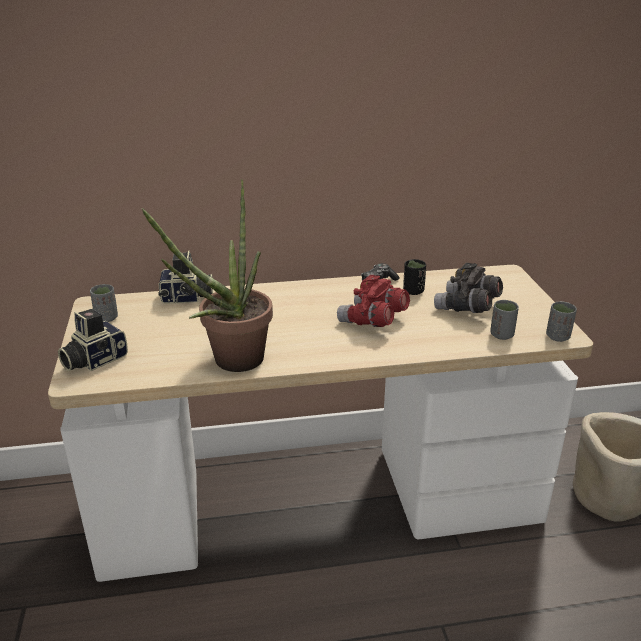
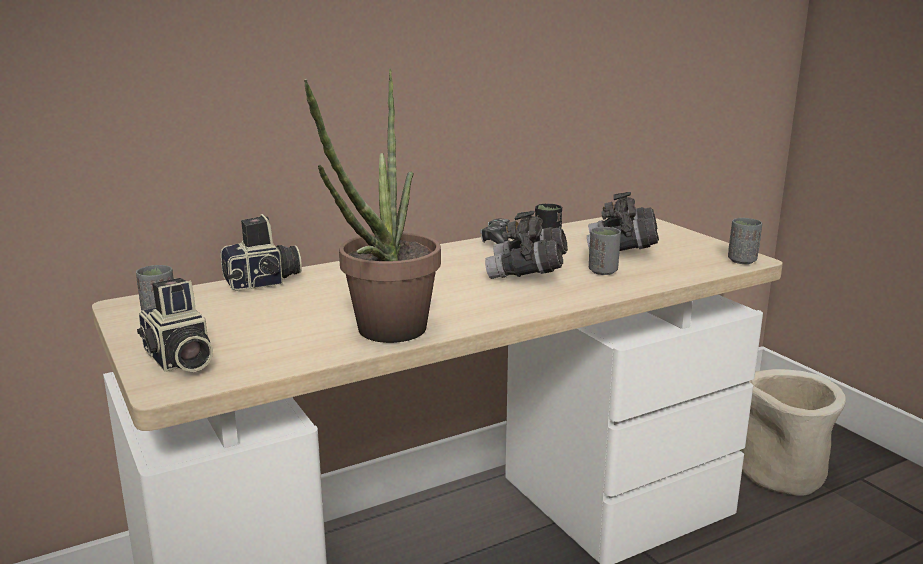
camera: 20 degrees left, 10 degrees down
(94, 360) = (178, 360): camera -> camera turned 60 degrees counterclockwise
(373, 321) = (527, 274): red binoculars -> grey binoculars
(501, 335) = (683, 267): grey cup -> grey cup (603, 271)

